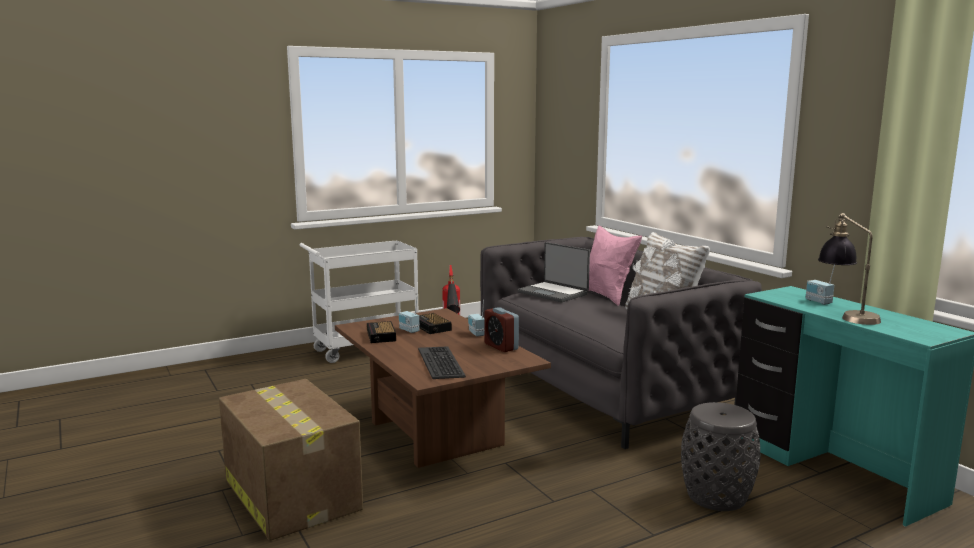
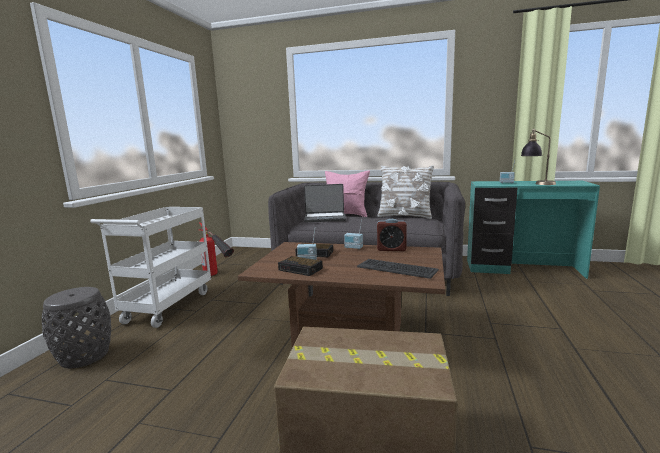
camera: 45 degrees left, 0 degrees up
(716, 496) = (528, 298): grey stool -> grey stool (84, 356)

